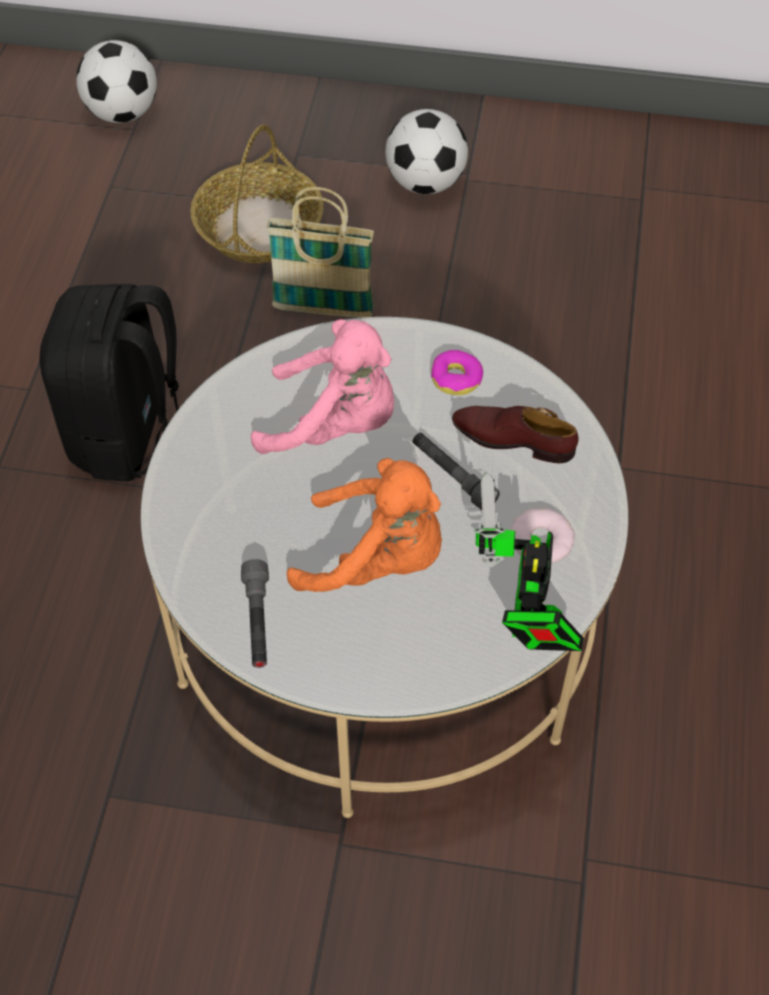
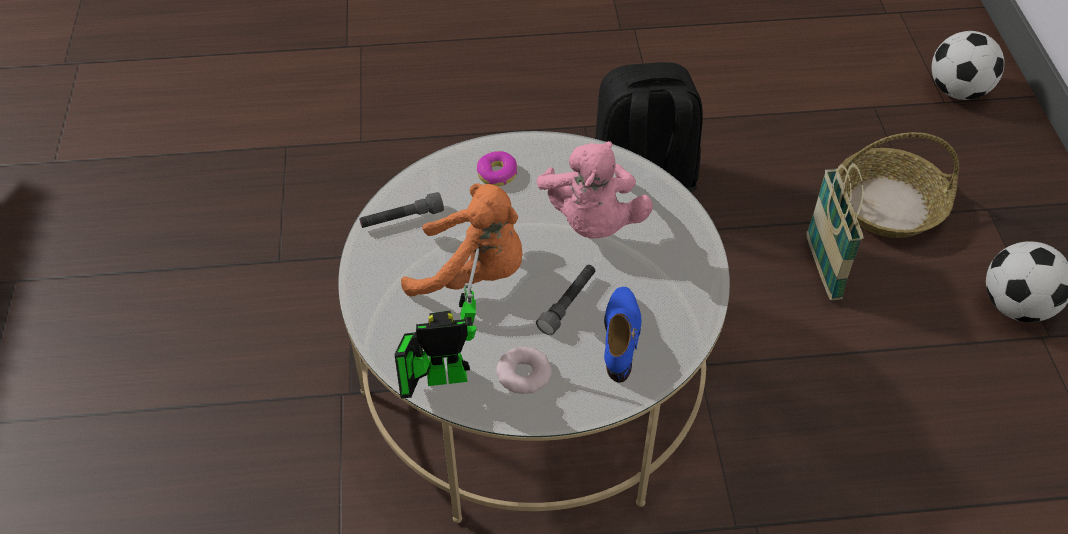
camera: 75 degrees right, 5 degrees down
(377, 559) = (474, 274): orange plush toy -> orange plush toy turned 75 degrees counterclockwise
(456, 378) = (670, 287): donut -> donut (497, 174)
(513, 439) = (621, 337): brown shoe -> blue shoe

